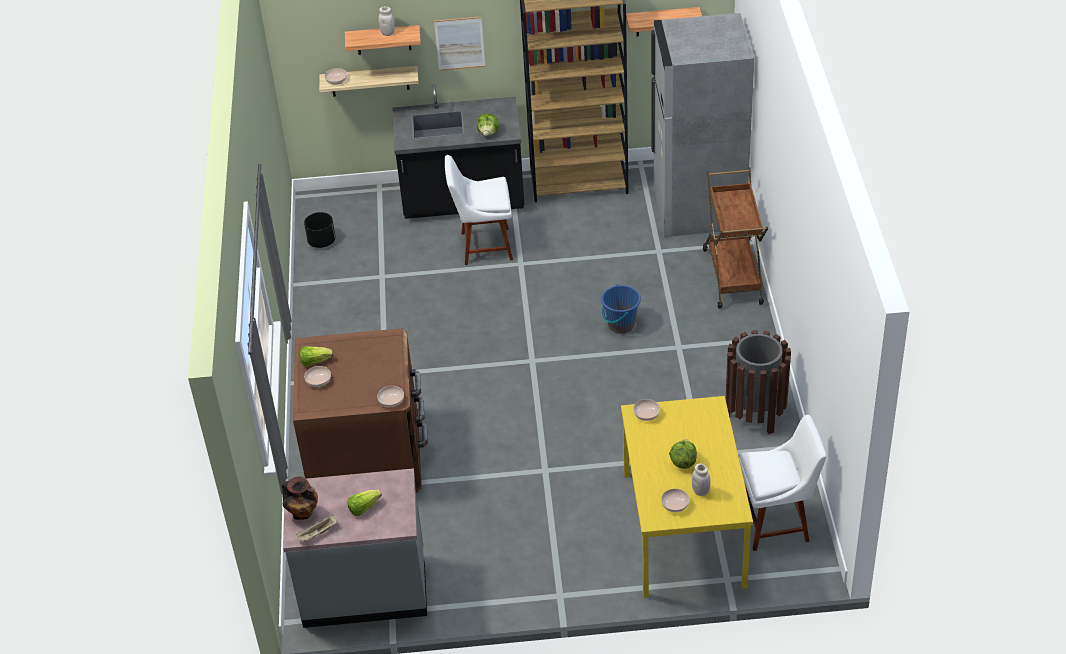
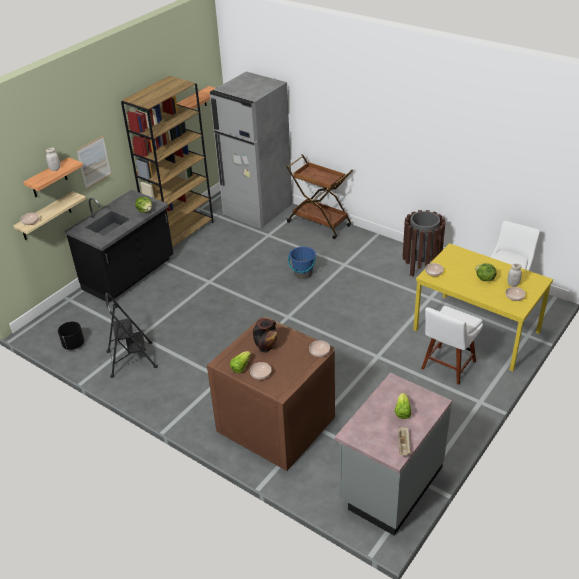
camera: 50 degrees left, 5 degrees down
(303, 513) = (377, 443): vase -> vase (266, 347)
(343, 293) = (130, 359): none -> black step ladder
(483, 246) = (176, 287): white chair -> white chair (447, 366)

